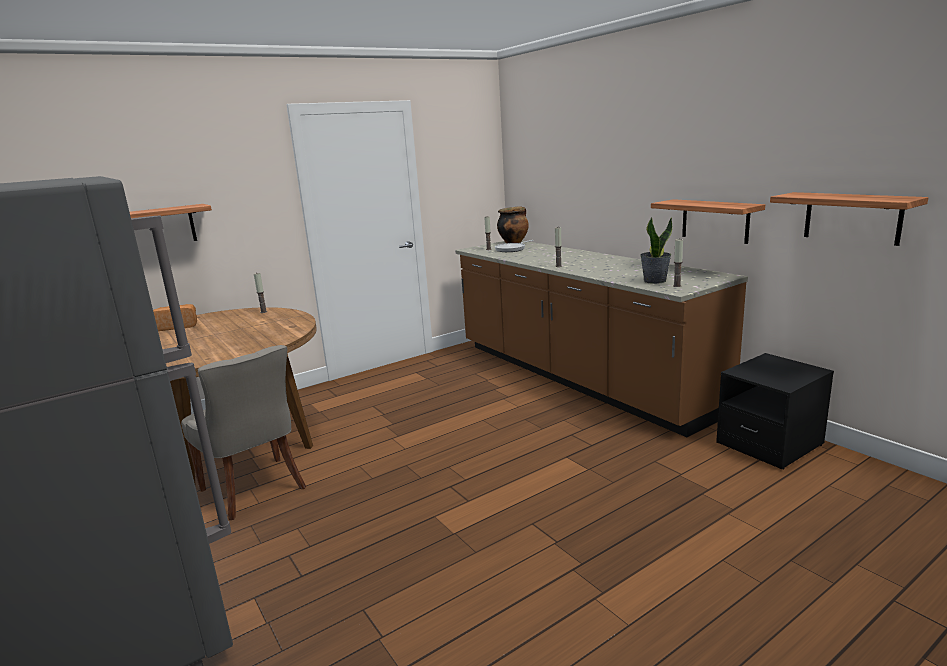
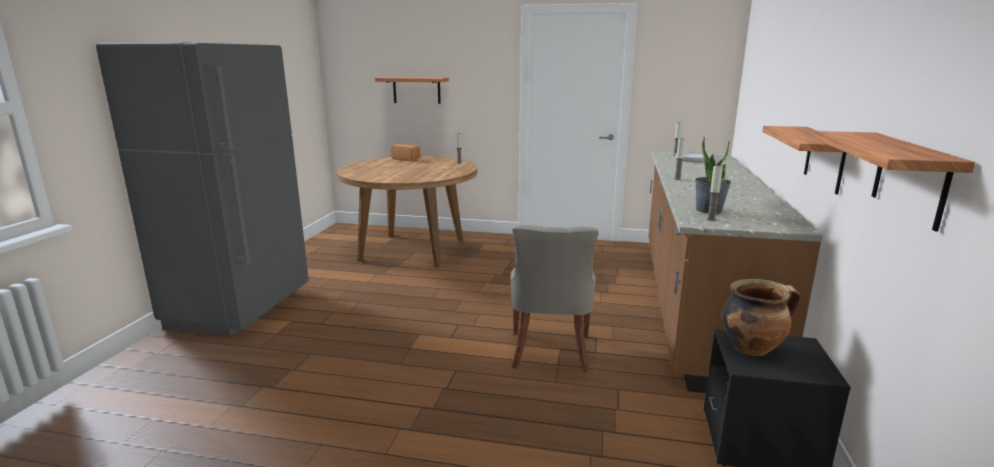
camera: 45 degrees right, 0 degrees up
(255, 489) = (378, 275): grey chair -> grey chair (550, 352)
(513, 242) = (716, 155): cooking pot -> cooking pot (752, 348)

